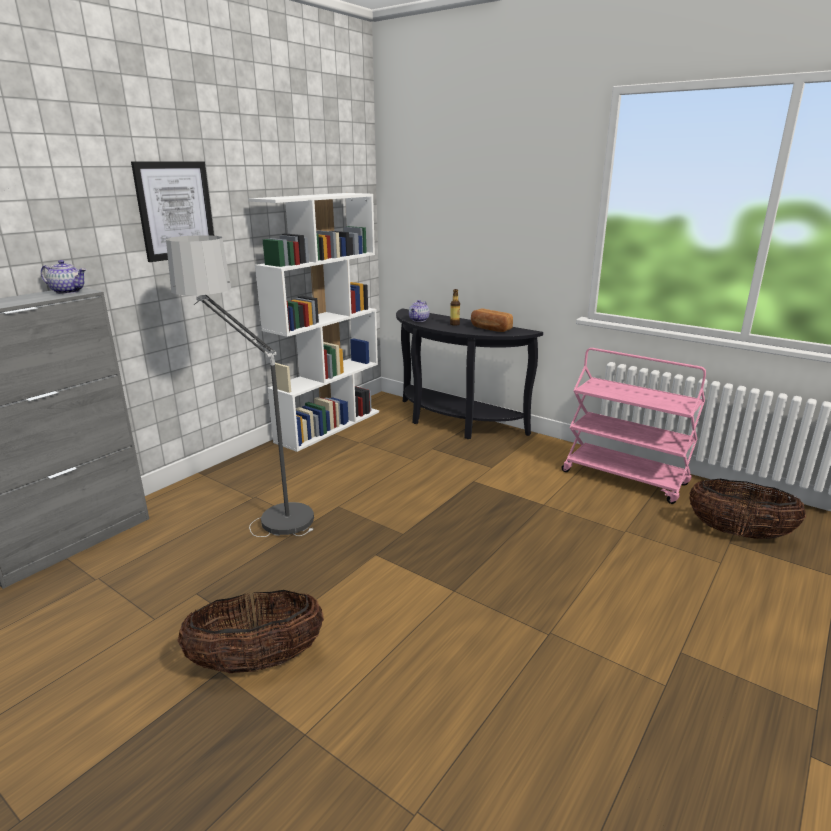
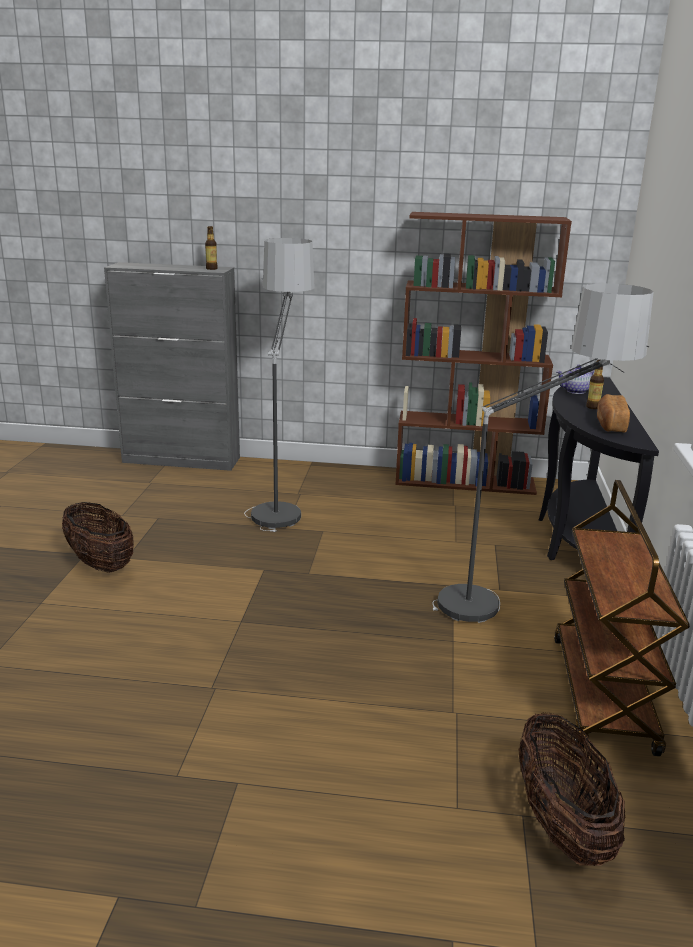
camera: 60 degrees right, 0 degrees up
(68, 292) = (211, 268): teapot -> bottle
(175, 210) = (332, 216): picture -> none
(329, 426) = (465, 481): white bookcase -> brown bookcase
(515, 469) = (516, 605): none -> floor lamp
(625, 478) = (603, 694): pink cart -> brown cart

